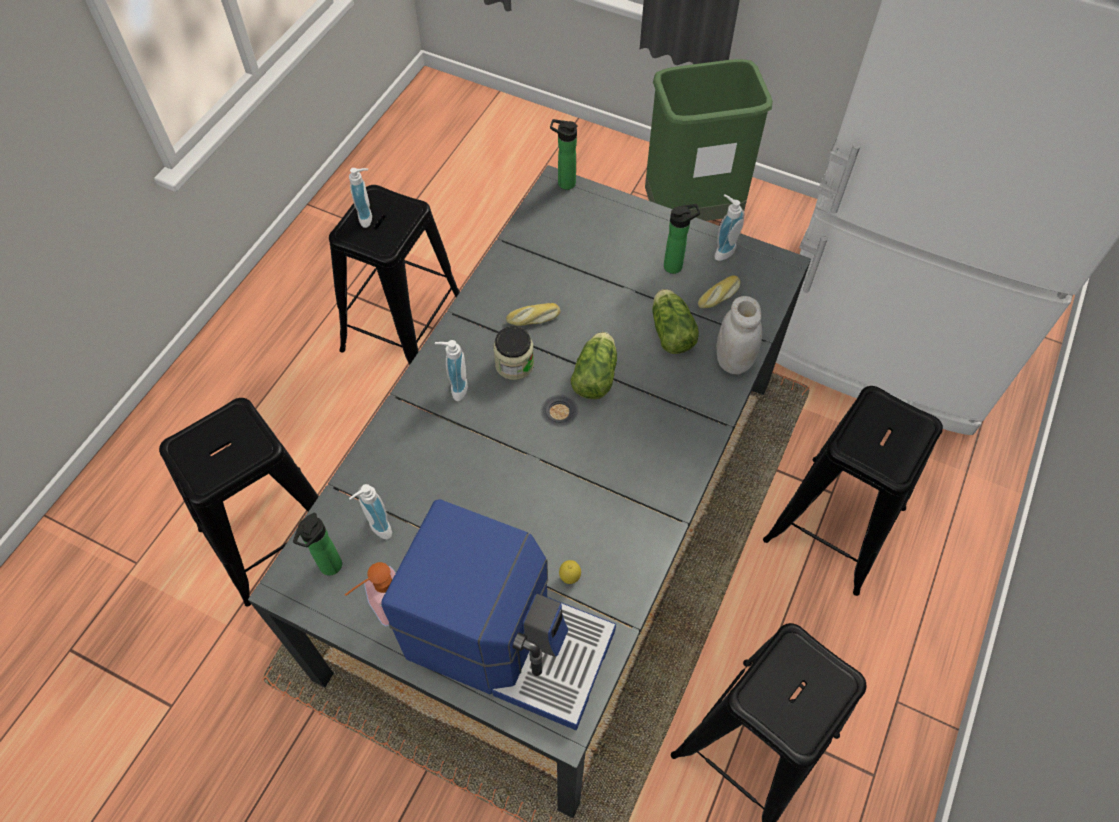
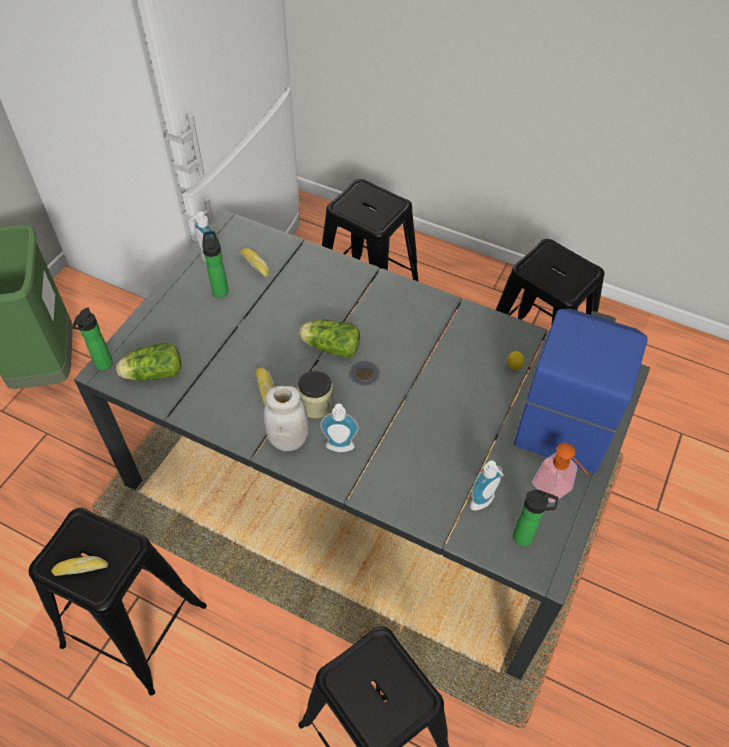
camera: 90 degrees left, 5 degrees down
(368, 217) = (81, 568): soap dispenser -> bread
(670, 330) = (287, 297): lettuce -> lettuce (152, 373)
(733, 361) = (320, 262): white jar -> white jar (288, 440)

